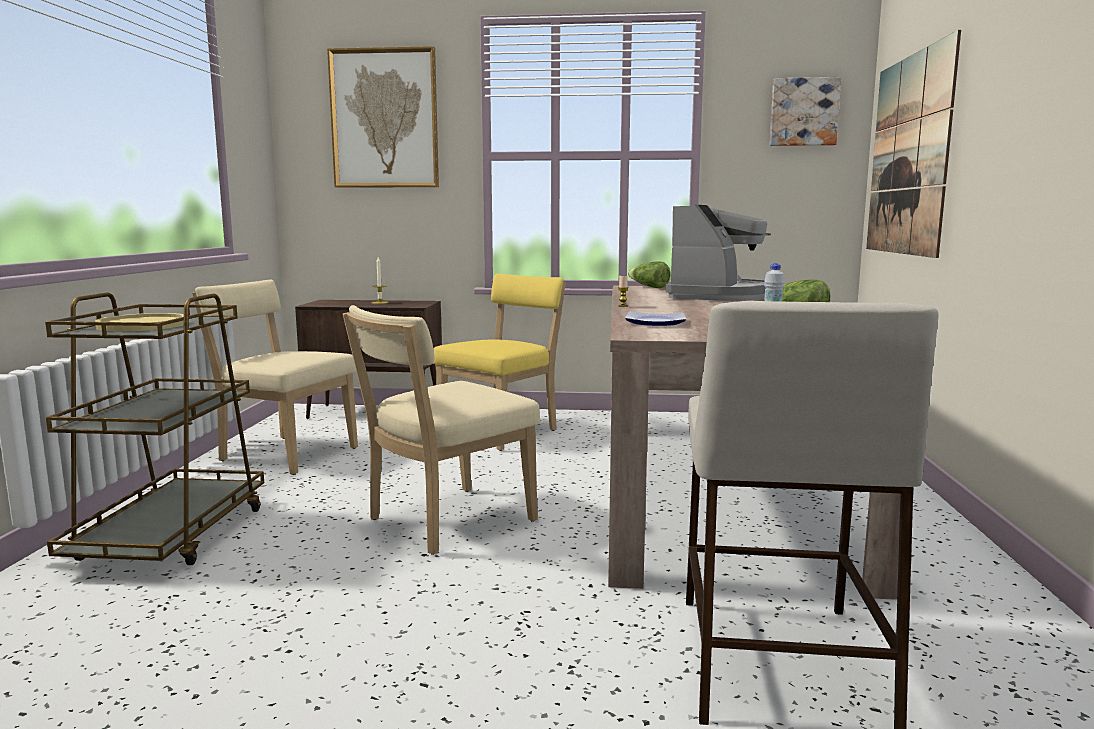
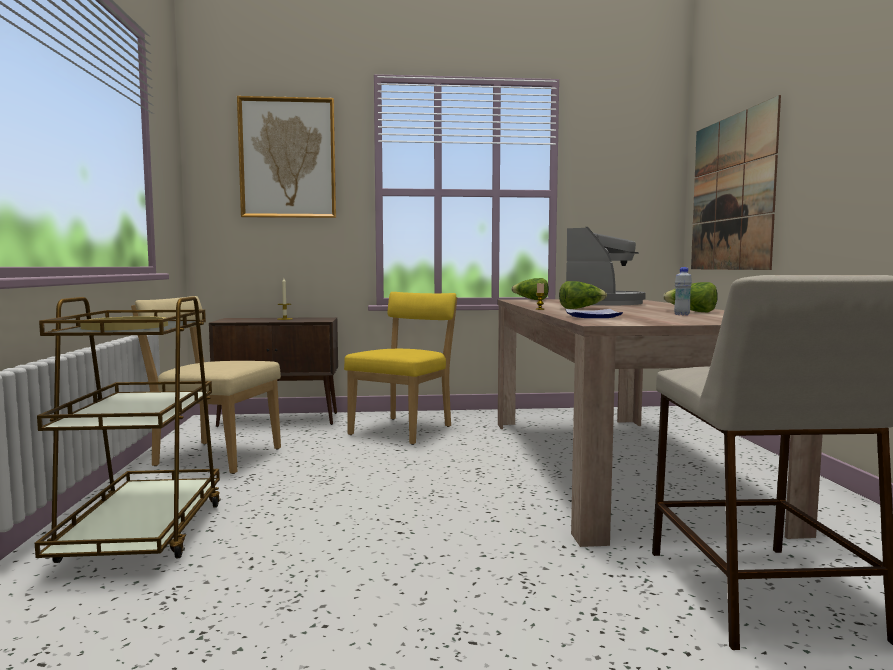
camera: 10 degrees left, 5 degrees down
(444, 522) = (401, 504): beige chair -> none
(673, 306) = (580, 308): none -> lettuce
(803, 112) = (636, 162): picture -> none

